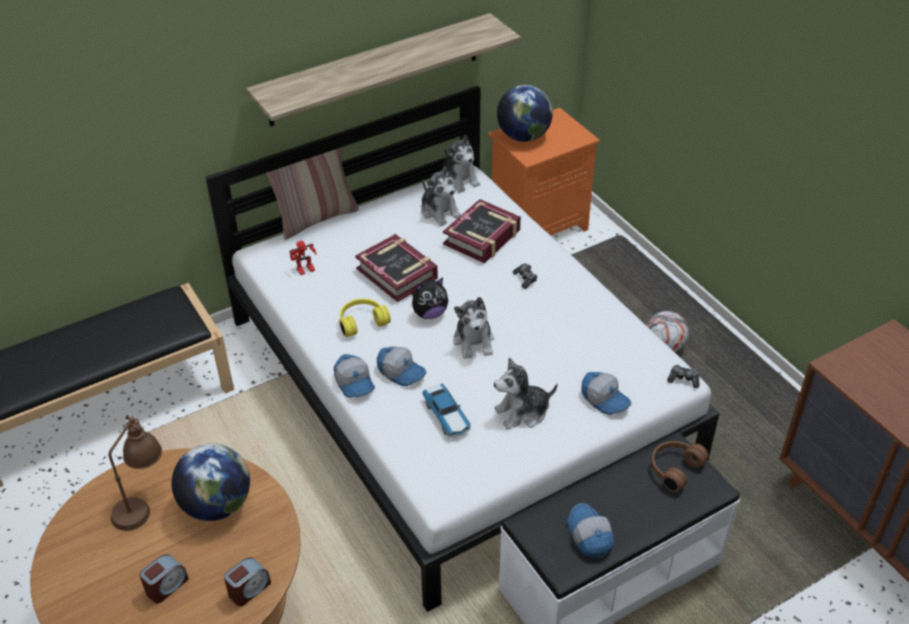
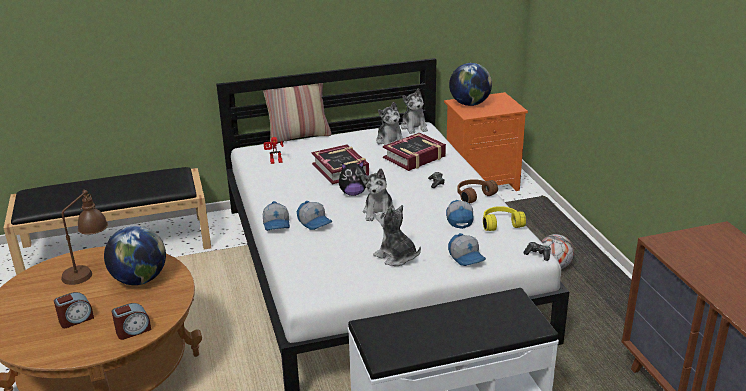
camera: 15 degrees right, 15 degrees down
(361, 321) = (300, 192): yellow headphones -> yellow headphones (501, 223)
(375, 70) = (353, 29): shelf -> none
(447, 416) = (335, 251): toy car -> none
(523, 412) = (396, 257): plush toy -> plush toy turned 45 degrees clockwise
(589, 536) = (414, 340): cap -> cap (458, 219)
(673, 468) = (506, 308): brown headphones -> brown headphones (473, 195)

